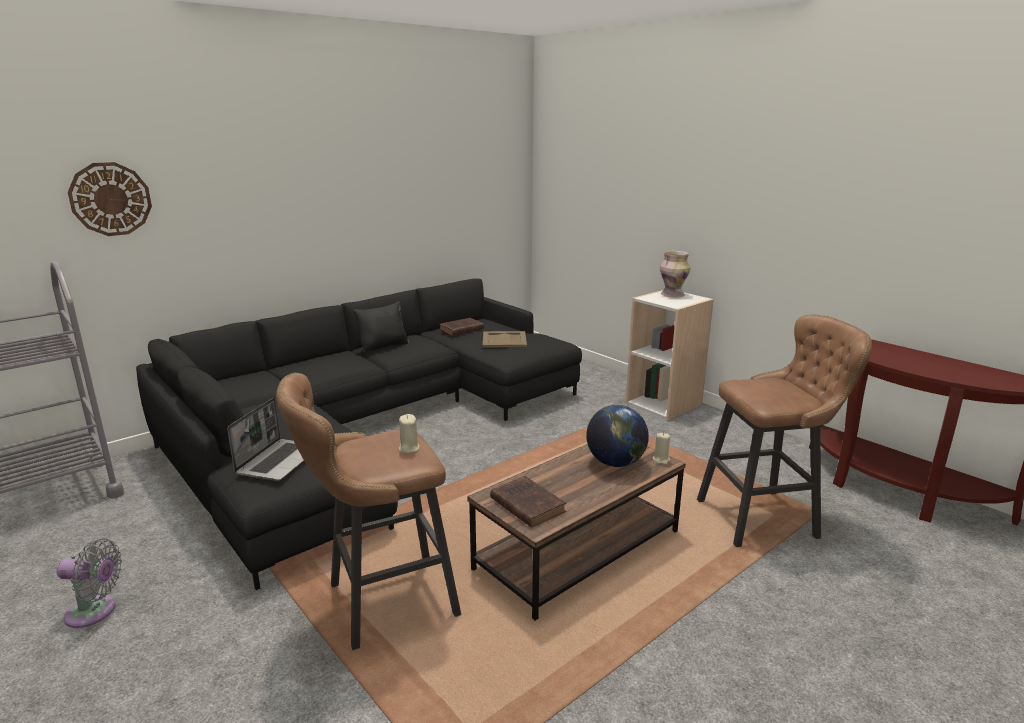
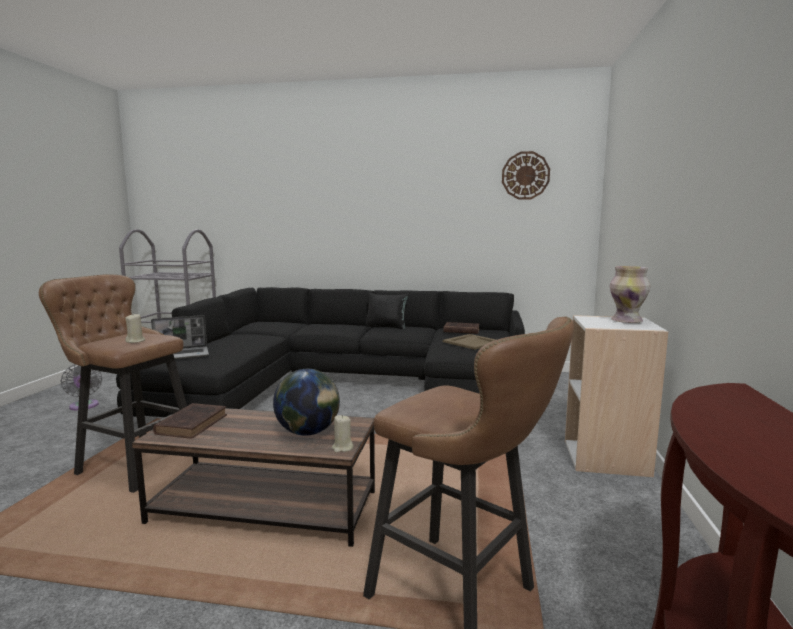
camera: 50 degrees right, 10 degrees down
(110, 199) = (245, 200): wall clock -> wall clock (525, 175)

